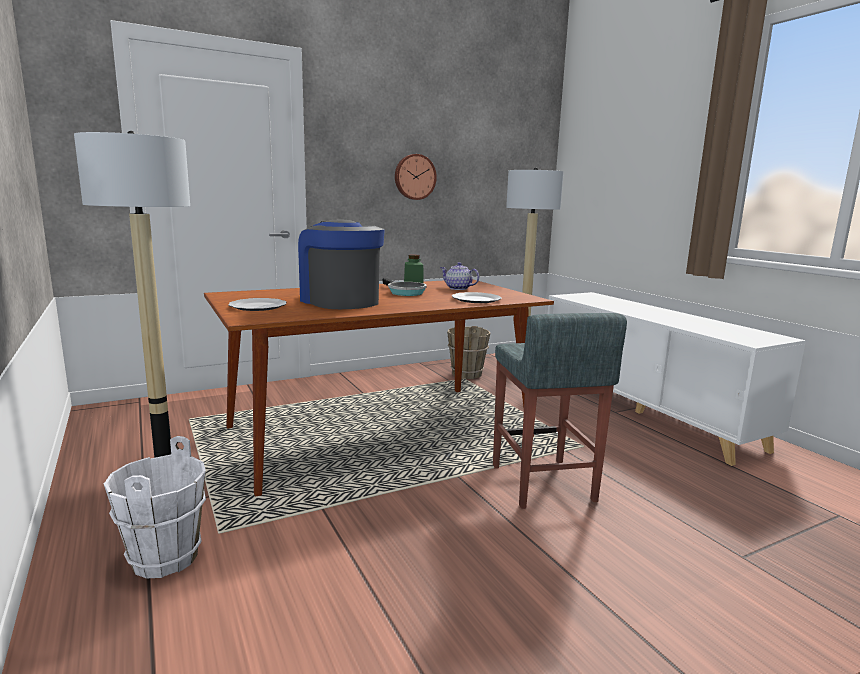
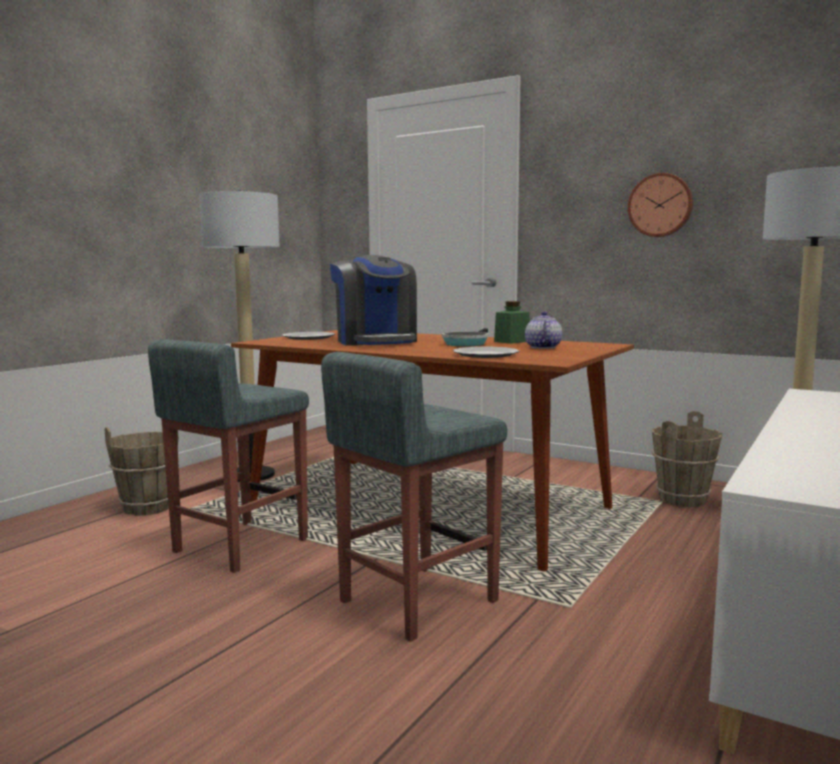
camera: 60 degrees right, 5 degrees down
(164, 558) = (147, 507): white bucket -> brown bucket
(339, 301) = (375, 341): coffee machine -> coffee machine turned 135 degrees clockwise
(364, 525) = (239, 546): none -> grey stool

